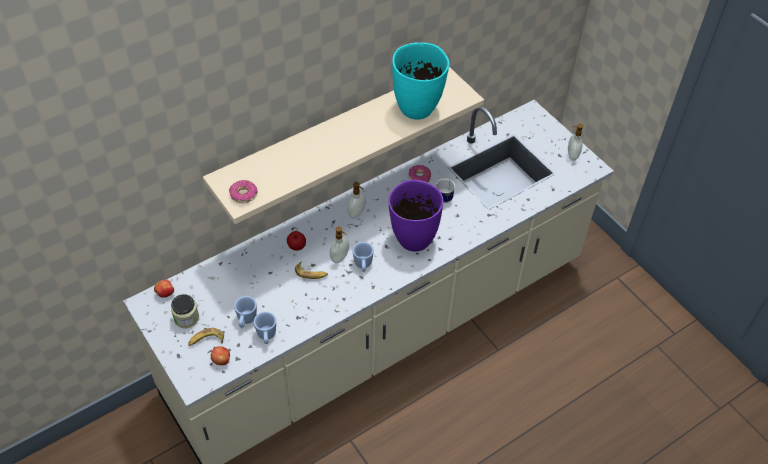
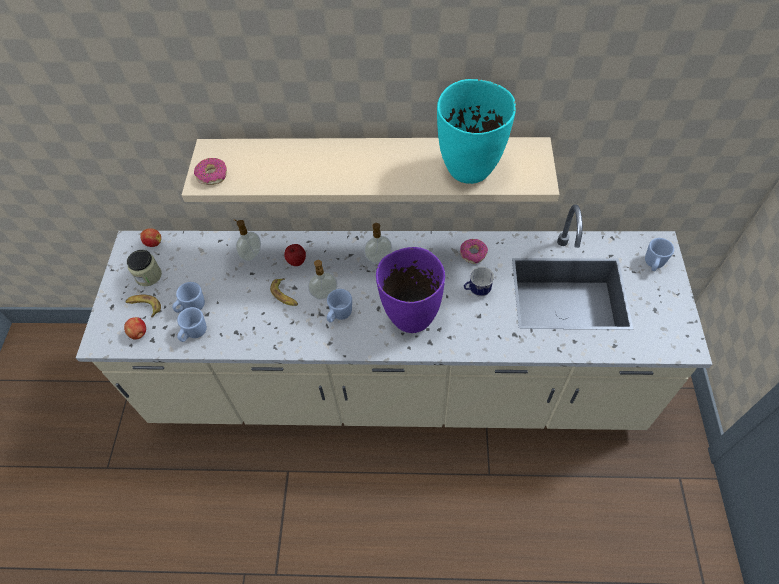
camera: 40 degrees right, 5 degrees up
(537, 127) = (653, 264): none -> blue mug
(571, 155) = (670, 318): soap dispenser -> soap dispenser (251, 255)

